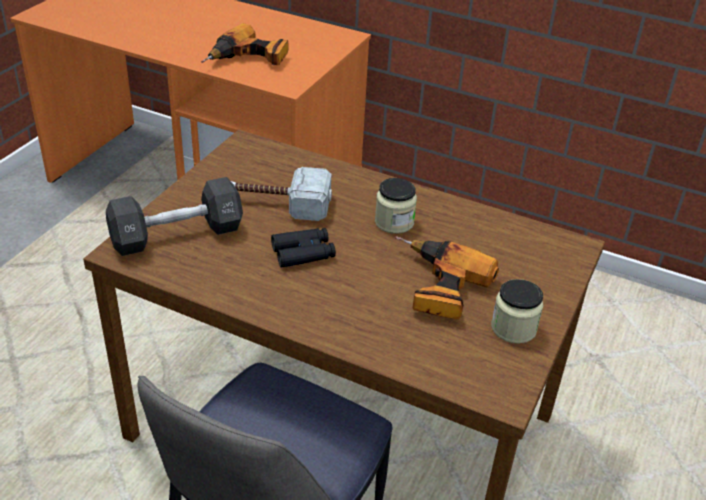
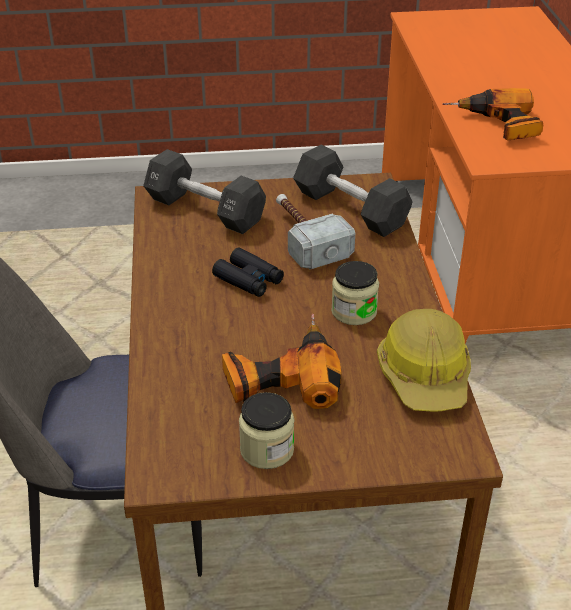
camera: 60 degrees right, 0 degrees up
(265, 167) = (350, 209): none -> black dumbbell
(490, 225) = (425, 376): none -> hard hat

